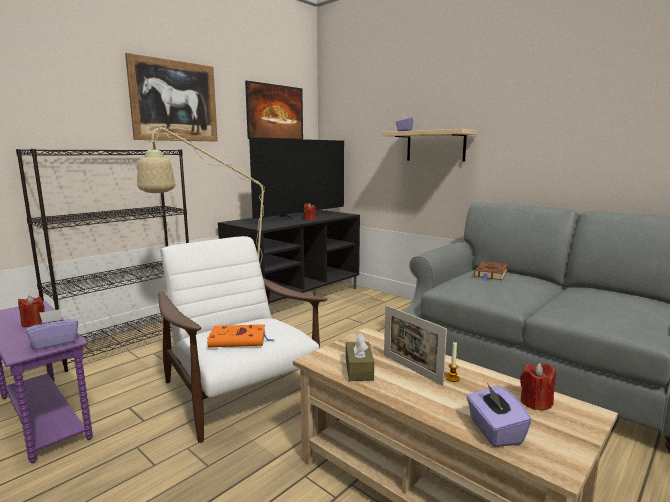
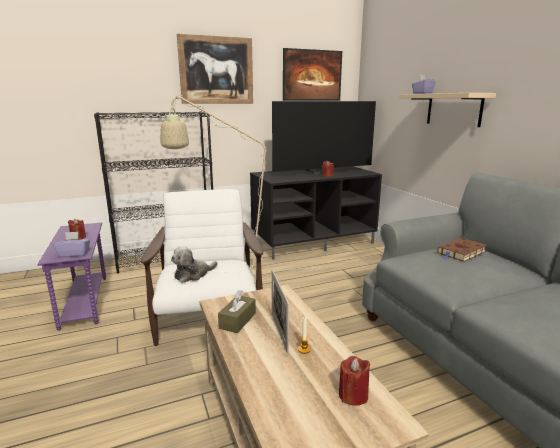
camera: 25 degrees right, 5 degrees up
(239, 340) = (193, 274): orange book -> plush toy
(494, 431) = (280, 408): purple tissue box -> none

